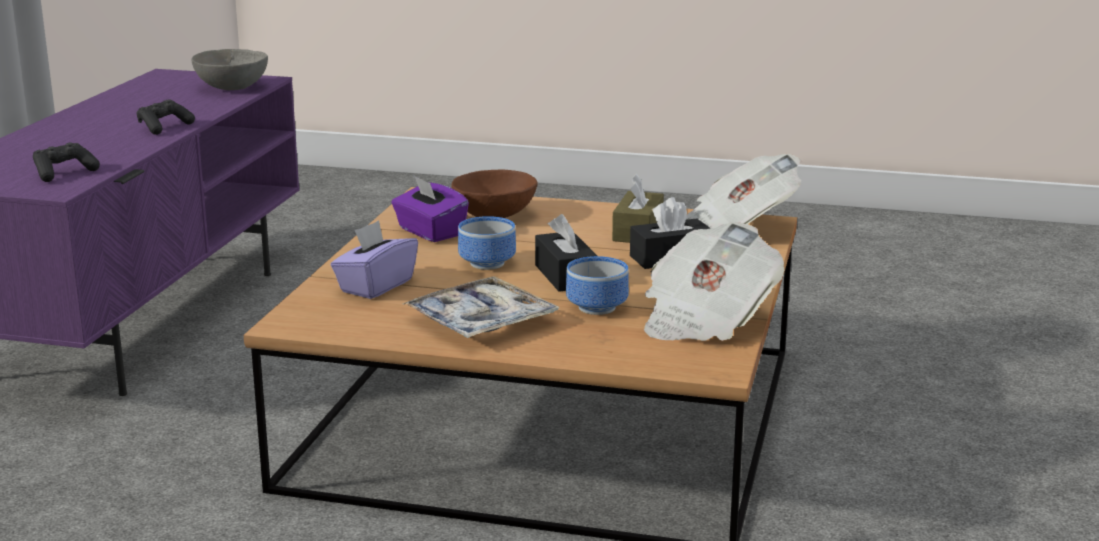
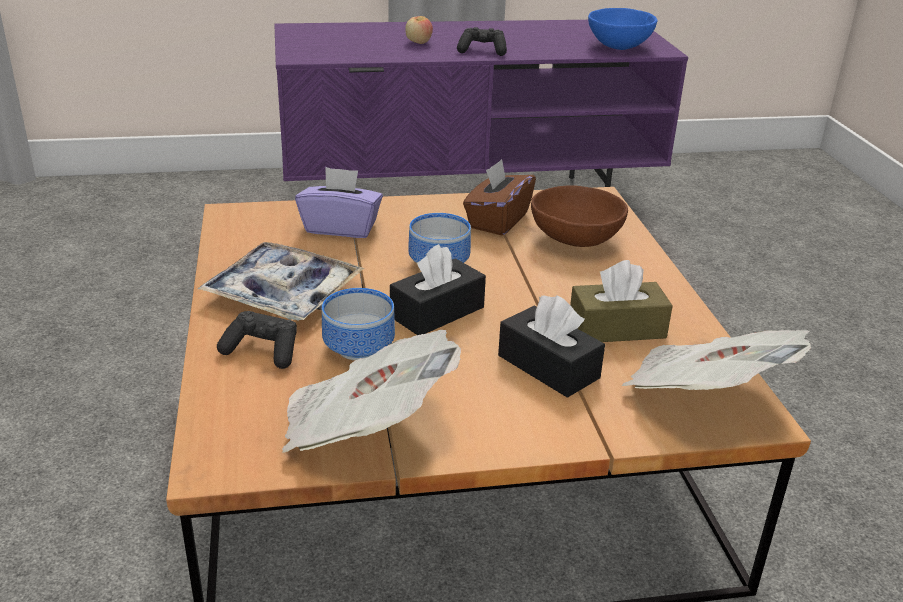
camera: 65 degrees right, 10 degrees up
(64, 173) = (338, 51): black game controller -> black game controller (263, 351)
(92, 143) = (418, 42): none -> apple
(231, 88) = (619, 46): grey bowl -> blue bowl
(430, 232) = (497, 221): purple tissue box -> brown tissue box

